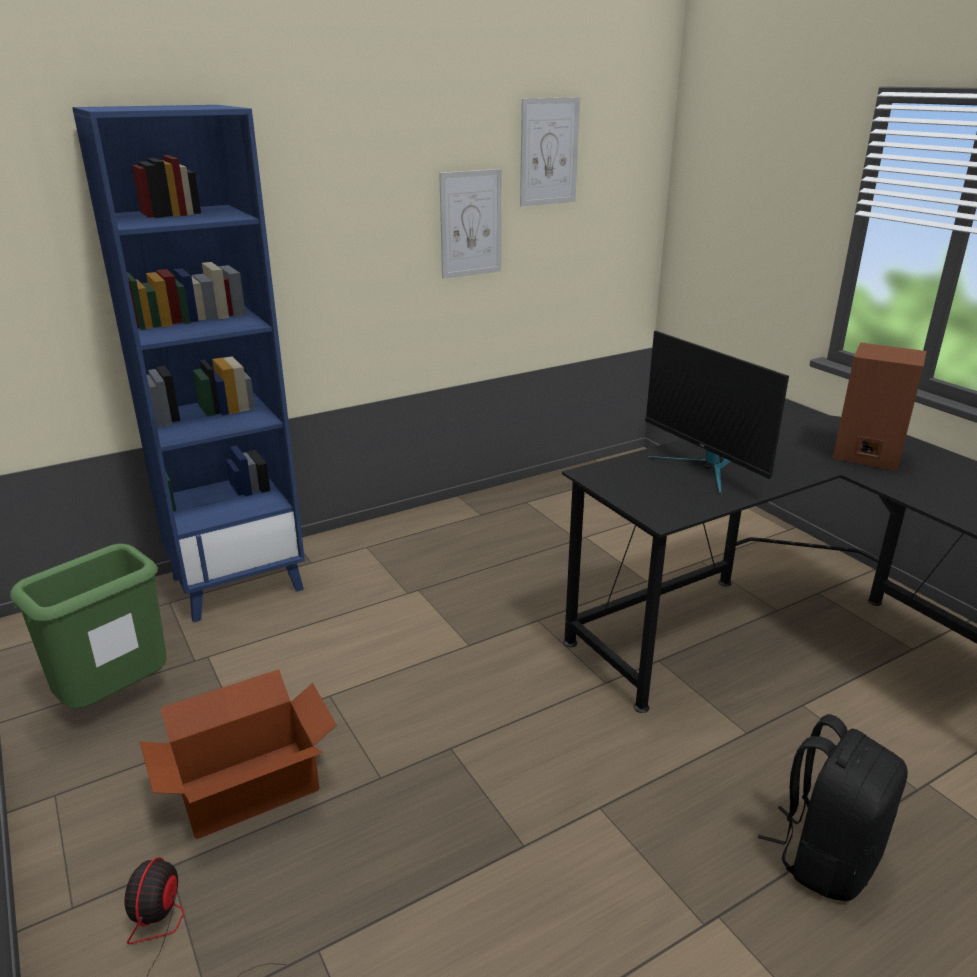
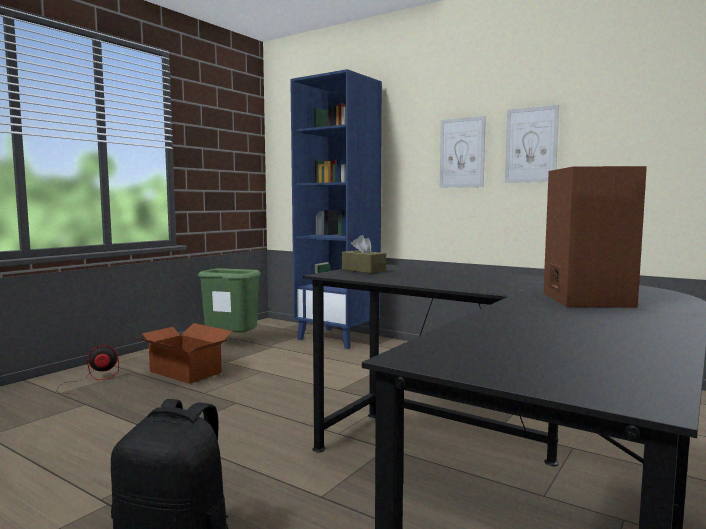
camera: 65 degrees right, 20 degrees down
(549, 152) = (607, 89): picture -> picture (462, 153)
(636, 492) = (363, 270): none -> brown tissue box
(704, 469) = (434, 276): monitor -> none

